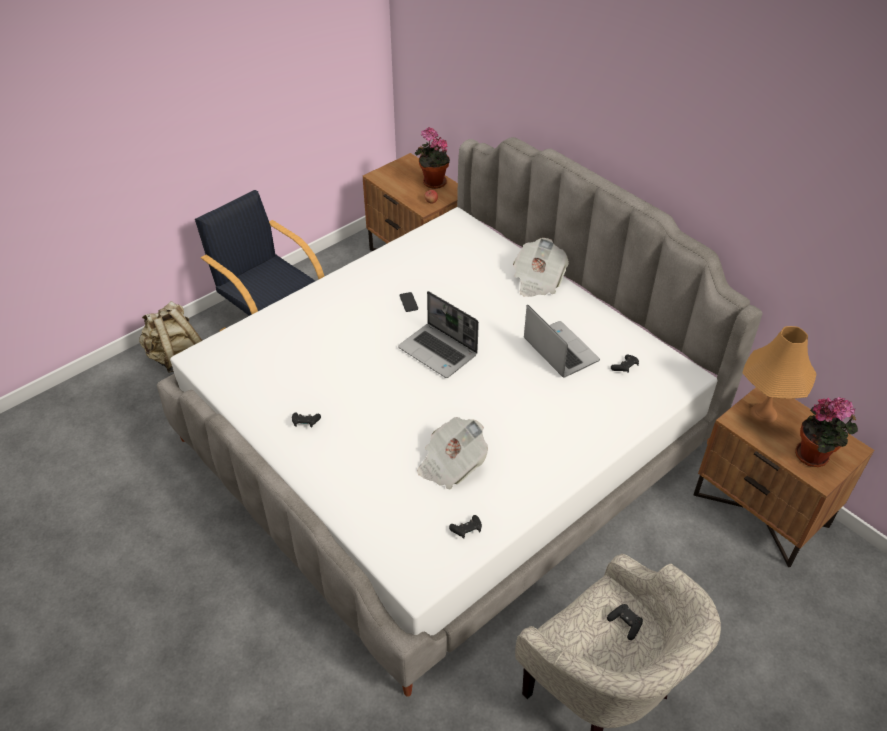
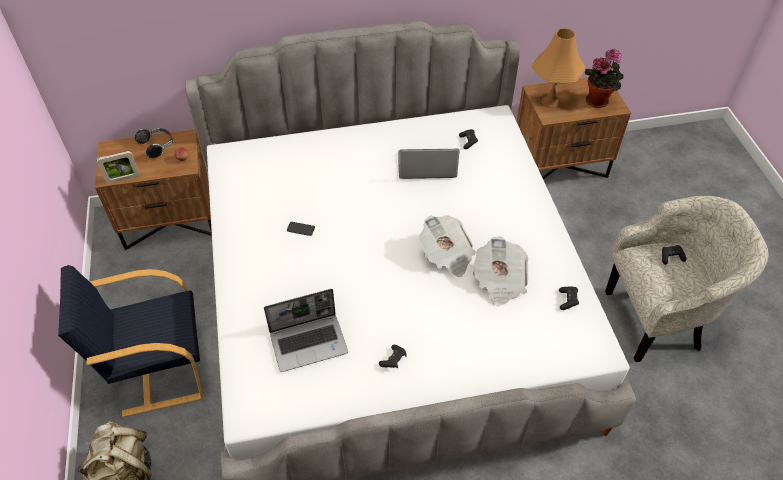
camera: 60 degrees left, 5 degrees up
(382, 184) = (123, 179): none -> picture frame
(432, 183) = (157, 146): potted plant -> headphones
(439, 351) = (374, 235): laptop -> laptop (309, 342)
(537, 280) = (342, 141): newspaper -> newspaper (447, 255)

